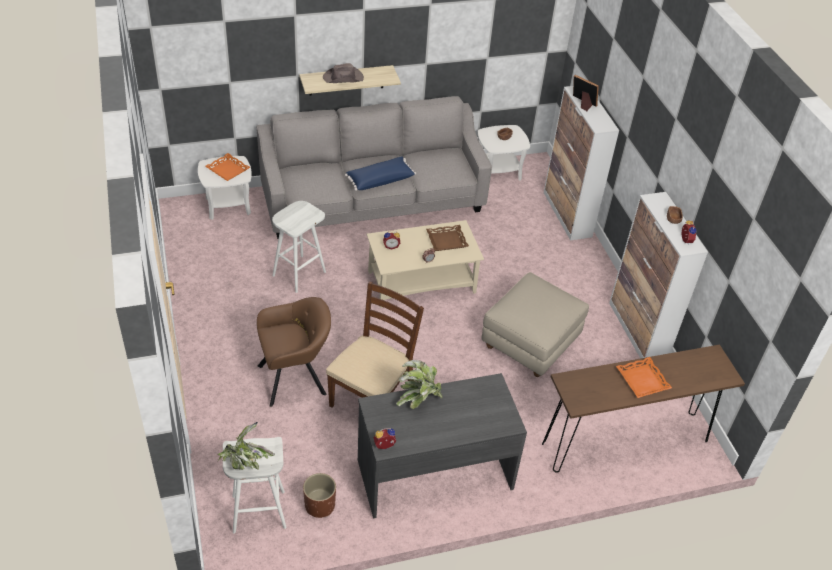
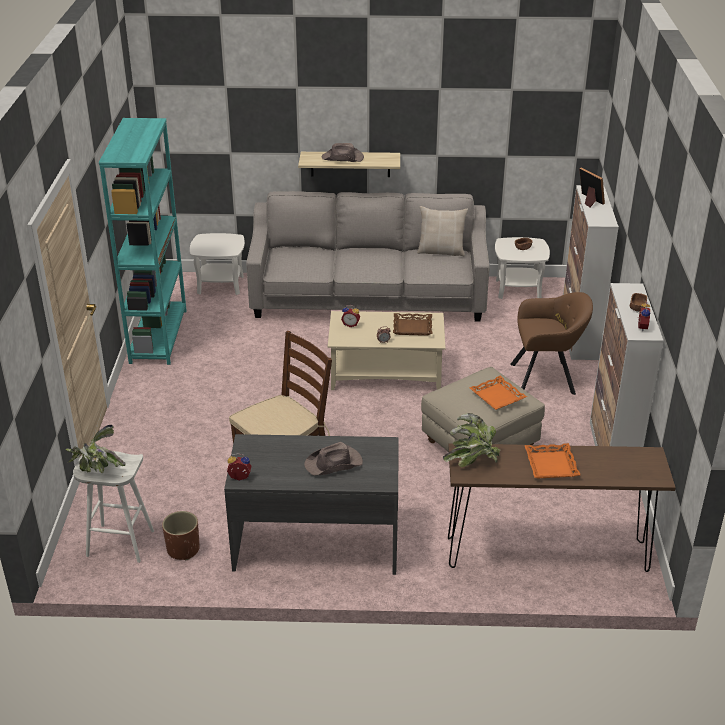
camera: 20 degrees right, 10 degrees down
(193, 274) = (158, 336): none -> turquoise bookcase
(227, 170) = (220, 244): orange tray -> orange tray (497, 396)
(295, 379) = (214, 437): brown armchair -> brown armchair (546, 378)
(299, 273) = (262, 349): white stool -> none
(380, 180) = (367, 268): blue pillow -> none
(419, 398) = (298, 444): potted plant -> potted plant (472, 460)
(437, 152) = (441, 251): none -> beige pillow
(460, 413) = (334, 463): none -> brown hat

